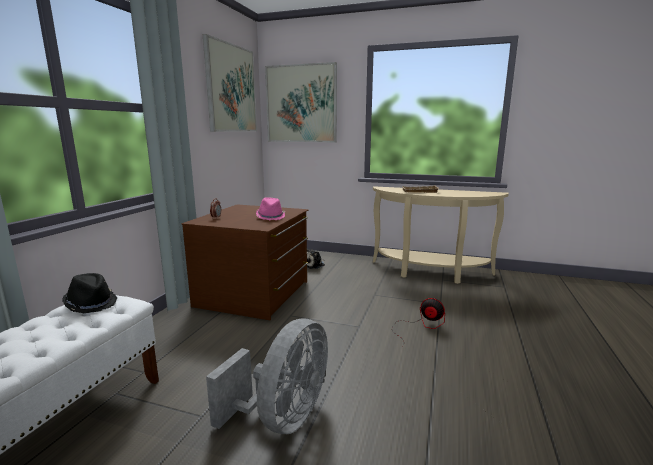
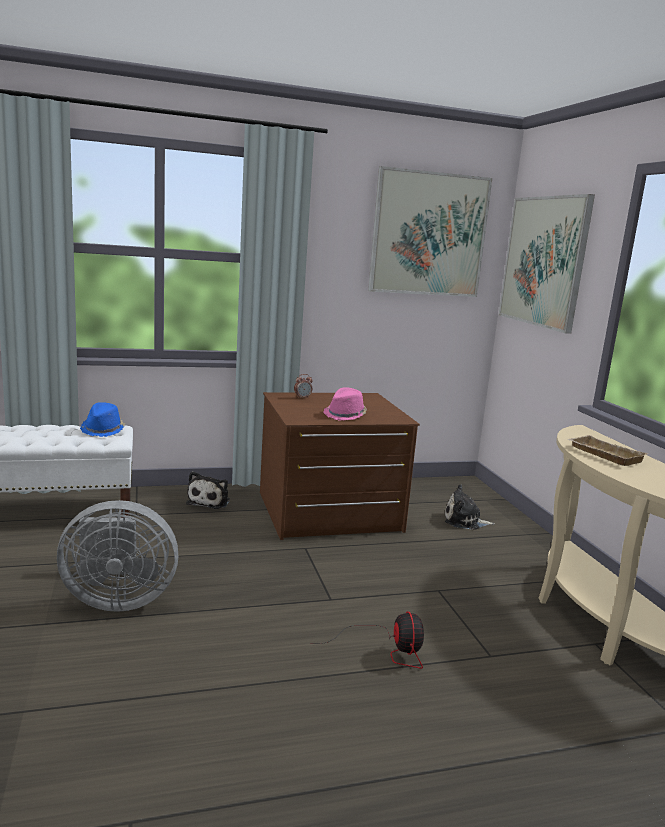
camera: 55 degrees right, 0 degrees up
(91, 304) = (103, 430): black hat -> blue hat
(173, 330) = (210, 501): none -> plush toy

